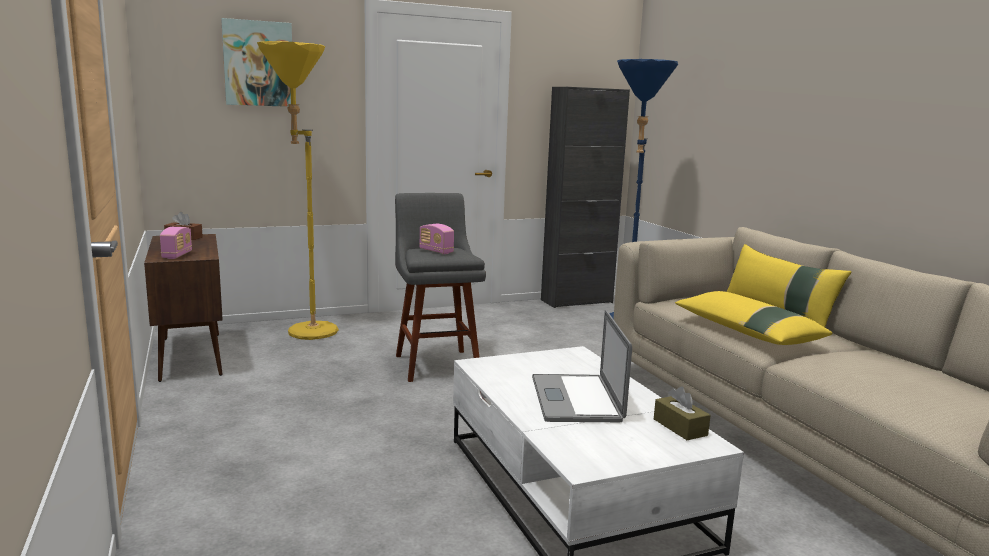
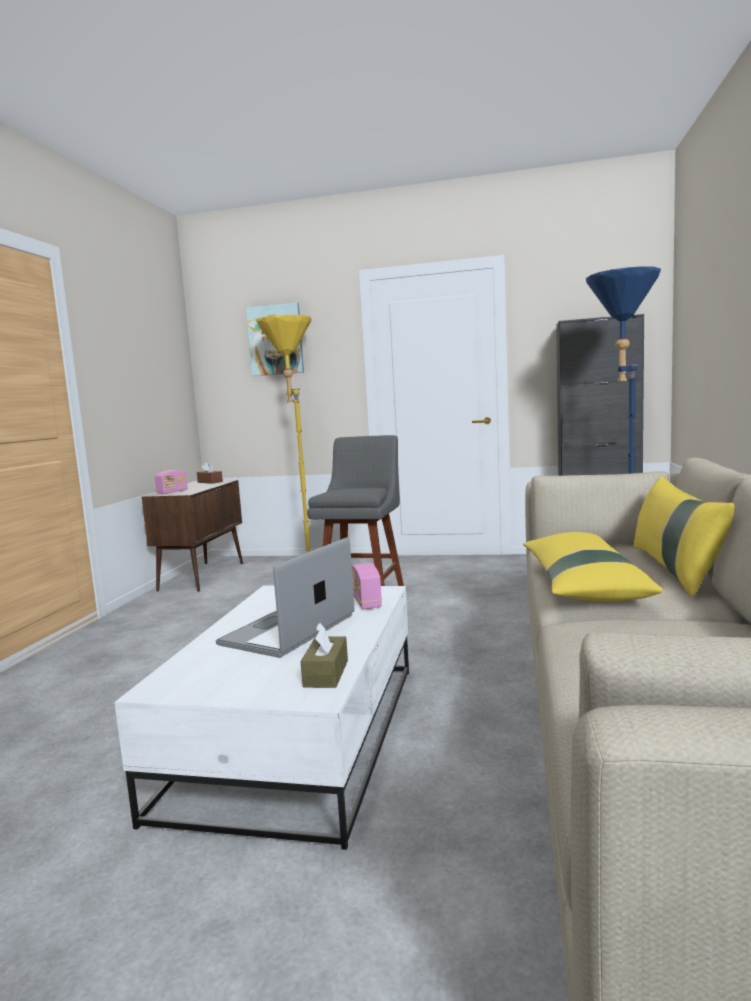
camera: 35 degrees right, 5 degrees down
(436, 251) = (348, 489): radio -> radio (366, 602)

